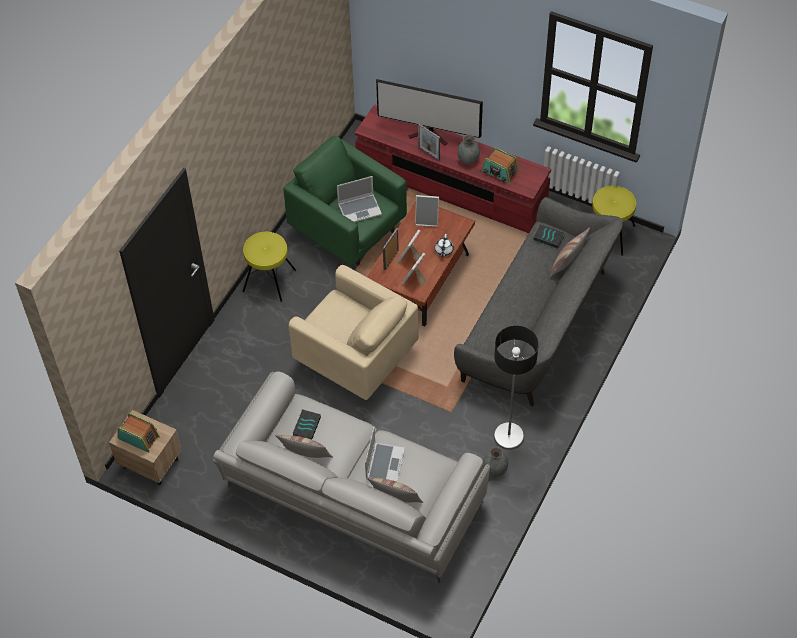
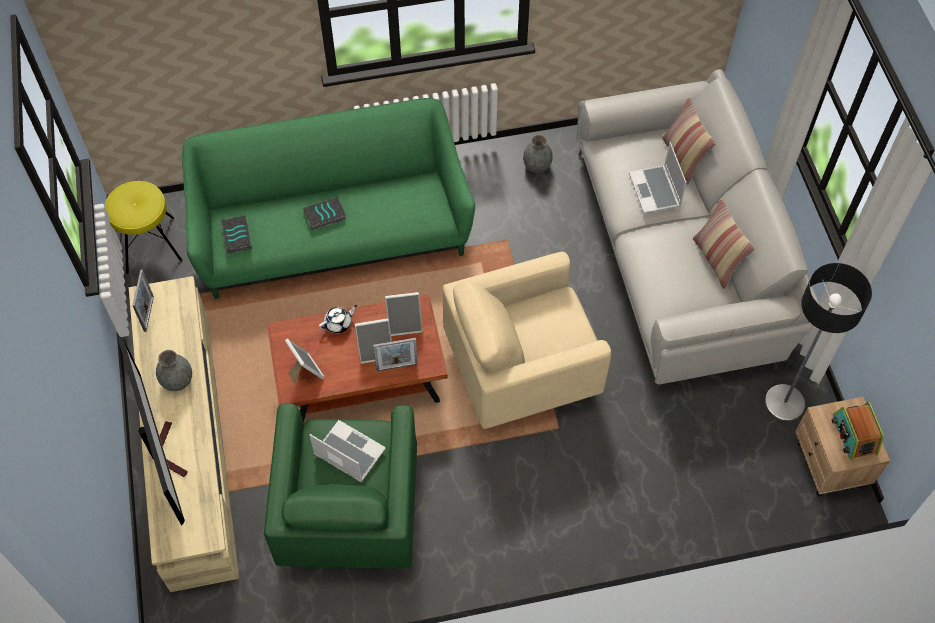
camera: 130 degrees left, 5 degrees up
(269, 280) = (498, 541): yellow stool -> none
(306, 426) = (684, 284): book -> book (324, 216)
(355, 358) = (522, 369): beige armchair -> beige armchair turned 105 degrees counterclockwise
(384, 463) = (655, 191): laptop -> laptop turned 75 degrees counterclockwise
(429, 153) = (198, 432): picture frame -> picture frame (149, 313)
(451, 186) = (190, 447): red tv stand -> beige tv stand
(499, 172) = (173, 335): radio -> none
(509, 436) = (490, 177): floor lamp -> floor lamp (784, 403)
(538, 325) = (333, 234): grey sofa -> green sofa
(567, 265) = (264, 199): pillow -> none

